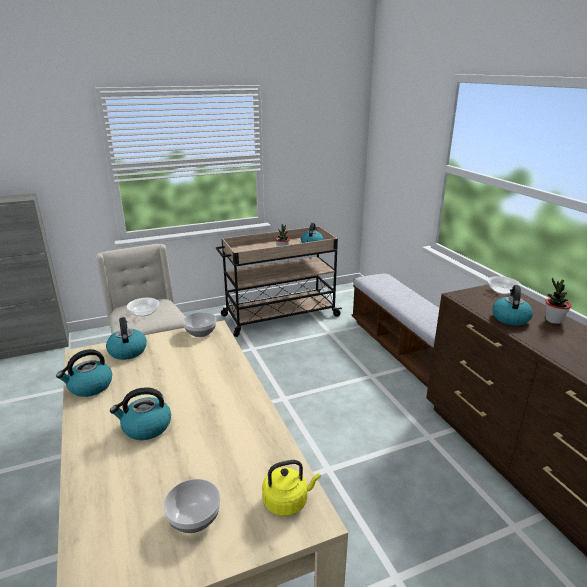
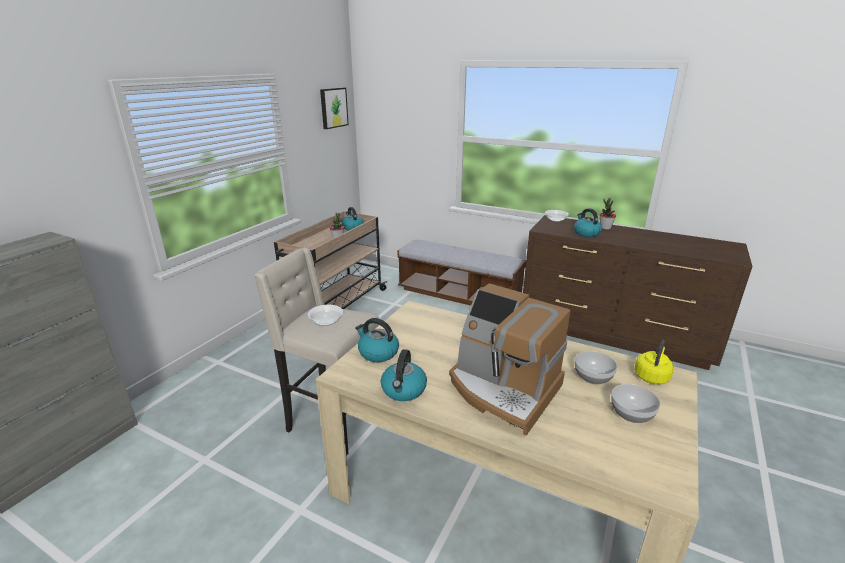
camera: 40 degrees left, 0 degrees up
(146, 427) = (503, 389): kettle -> coffee machine
(200, 332) = (409, 315): bowl -> bowl (593, 377)
(335, 121) = (333, 108): none -> picture

